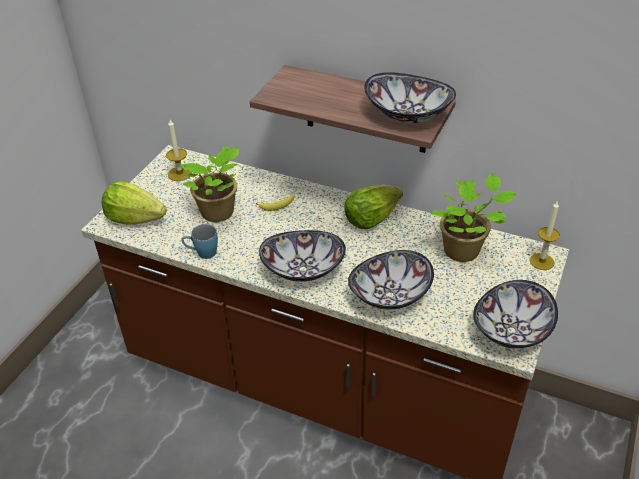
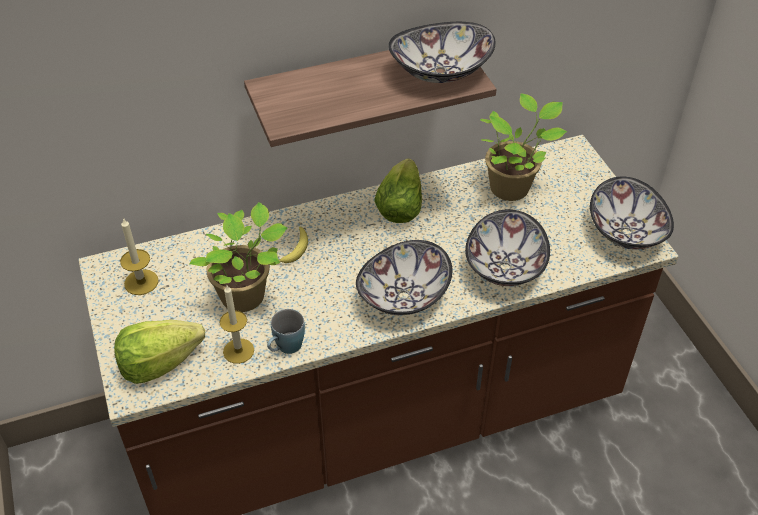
camera: 45 degrees left, 5 degrees up
(541, 261) = (577, 158): candle -> candle (238, 351)

